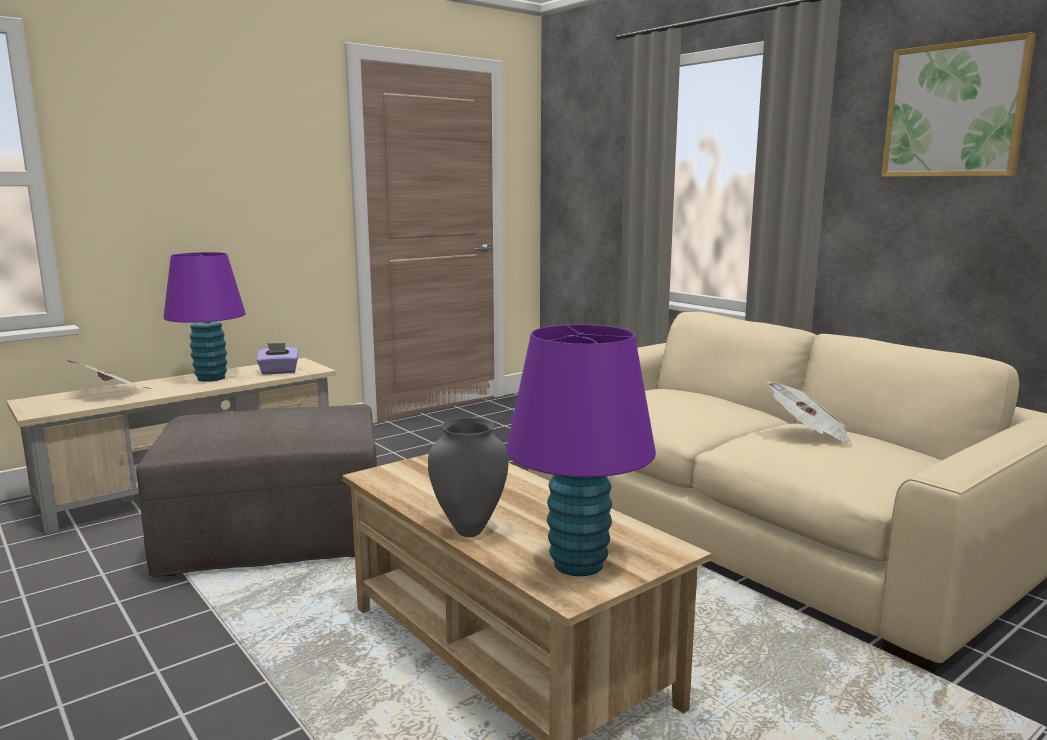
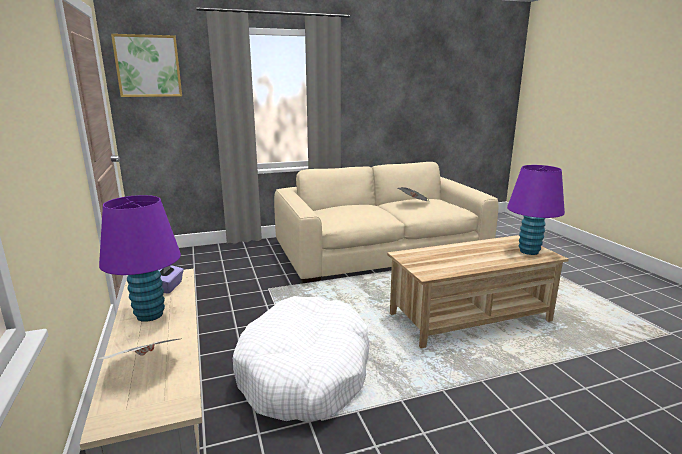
camera: 70 degrees left, 5 degrees up
(276, 533) = (305, 372): grey ottoman -> white dog bed
(469, 530) = (498, 263): grey vase -> none
(954, 110) = (382, 72): picture -> picture (148, 66)

